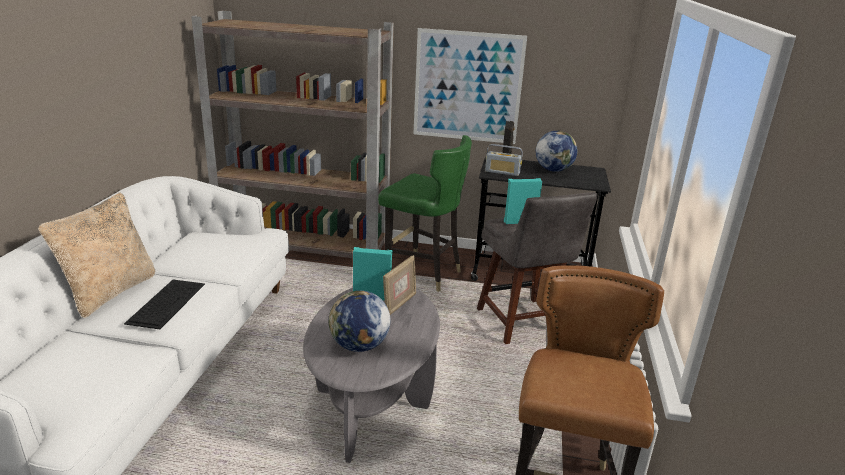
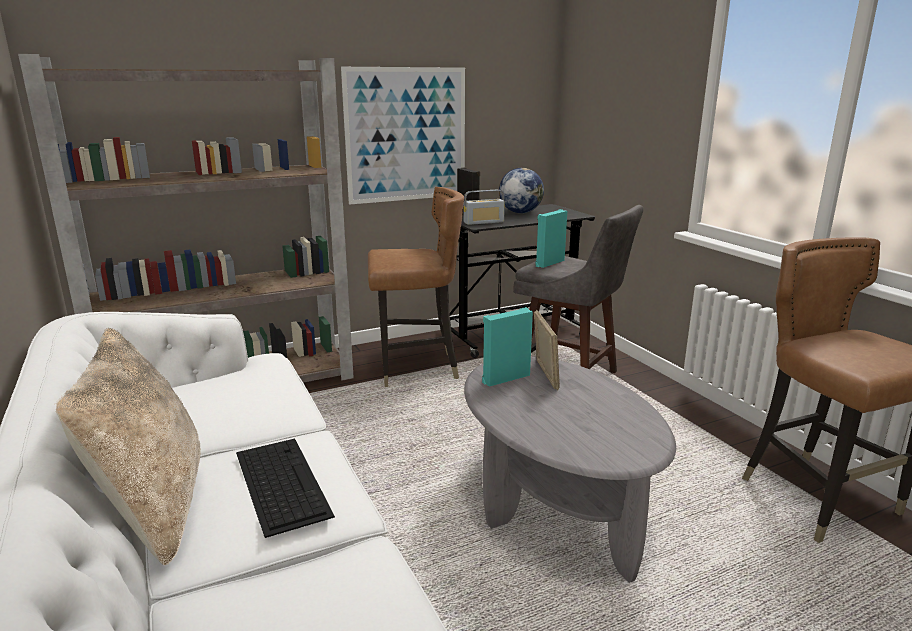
camera: 35 degrees left, 5 degrees down
(359, 346) = (585, 427): globe -> none
(422, 273) = (416, 368): green chair -> brown chair

